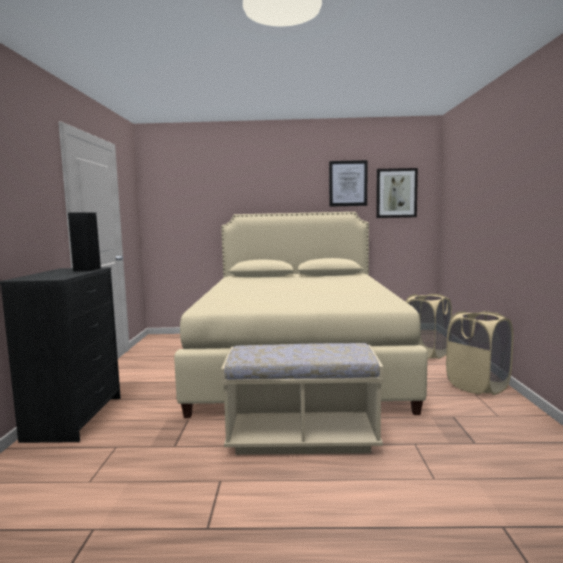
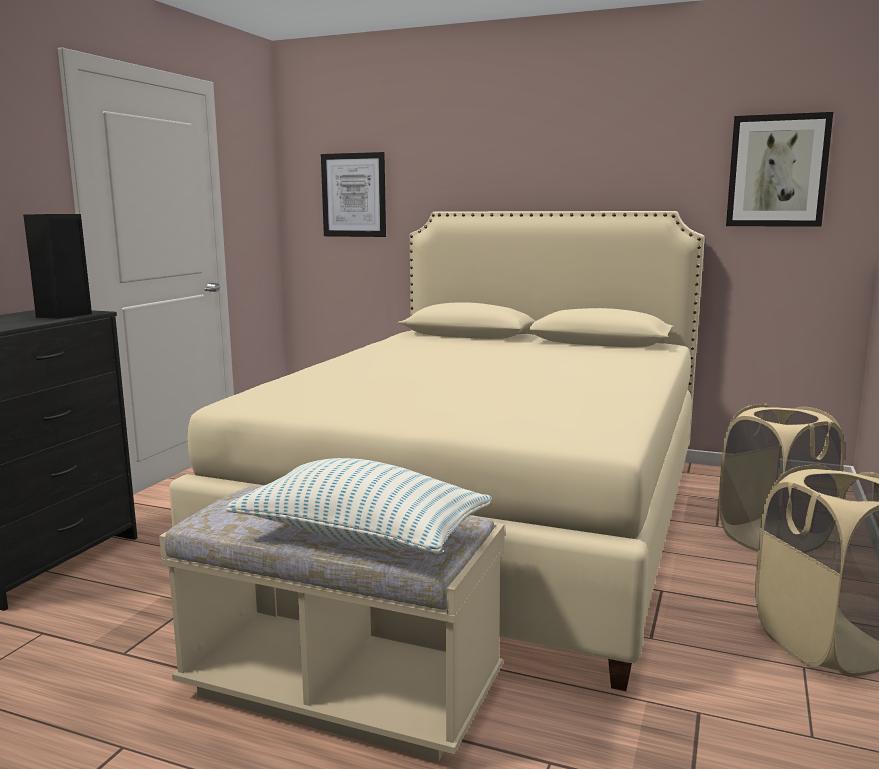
camera: 20 degrees right, 5 degrees up
(323, 354) = (362, 536): none -> pillow
(348, 183) = (667, 149): picture -> picture (354, 195)

